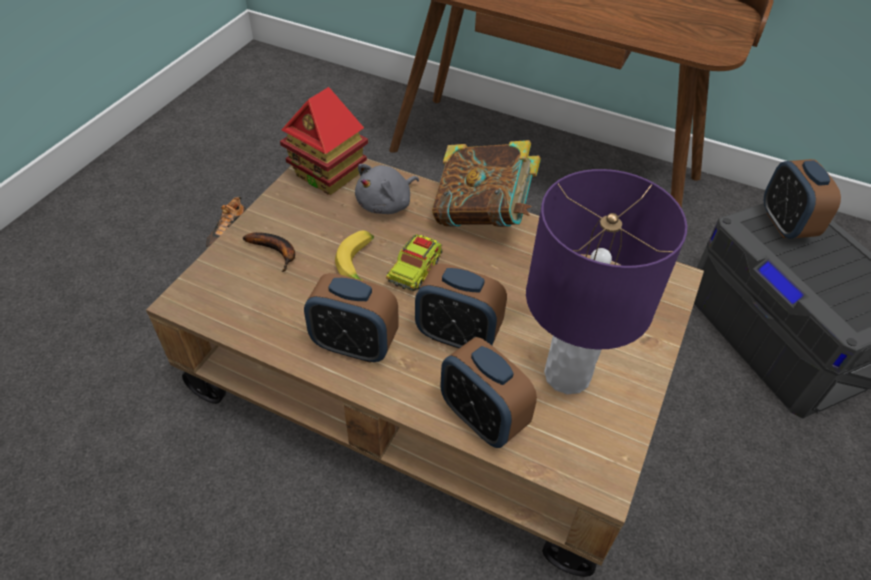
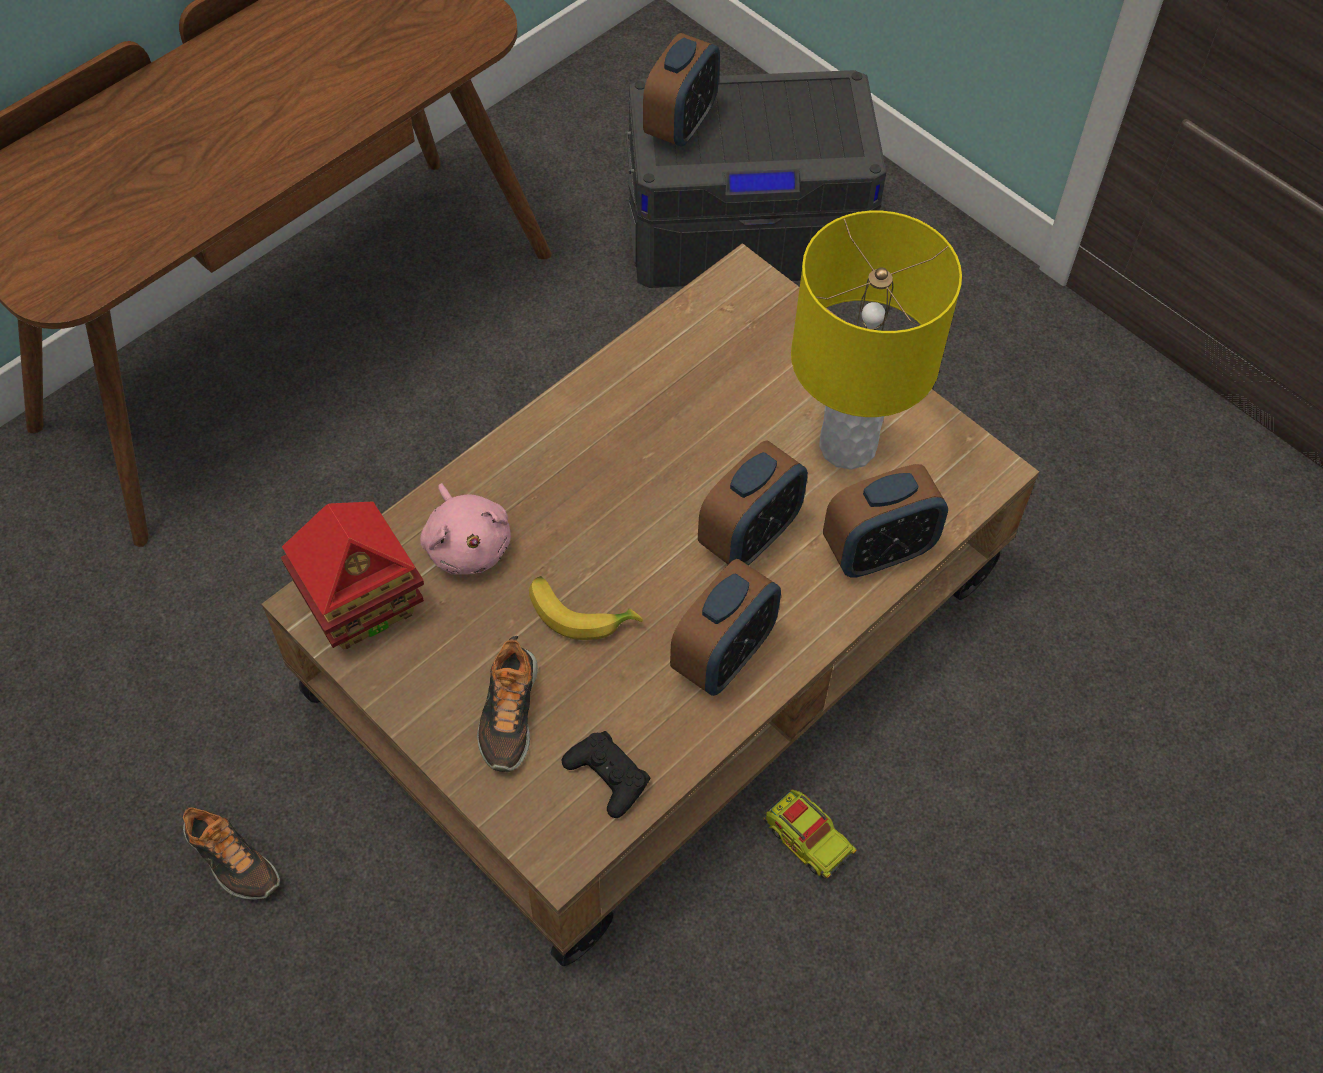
camera: 70 degrees left, 10 degrees up
(244, 308) = (607, 776): none -> black game controller
(276, 252) = (508, 713): banana -> shoe
(386, 204) = (467, 544): grey plush toy -> pink plush toy
(415, 270) = (618, 548): toy truck -> toy truck (807, 839)
(482, 215) = (545, 434): book -> none
(567, 374) = (847, 445): purple table lamp -> yellow table lamp
(785, 224) = (680, 124): alarm clock -> alarm clock turned 75 degrees counterclockwise

